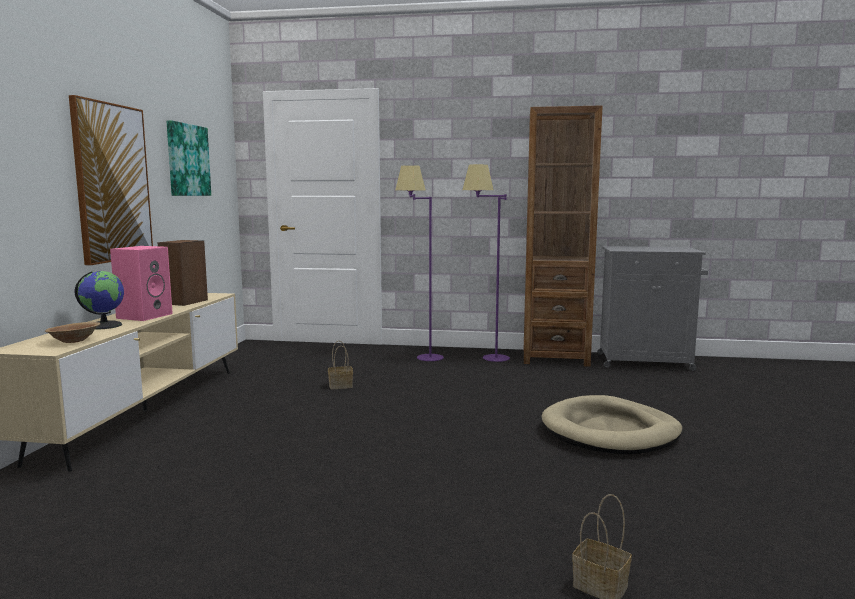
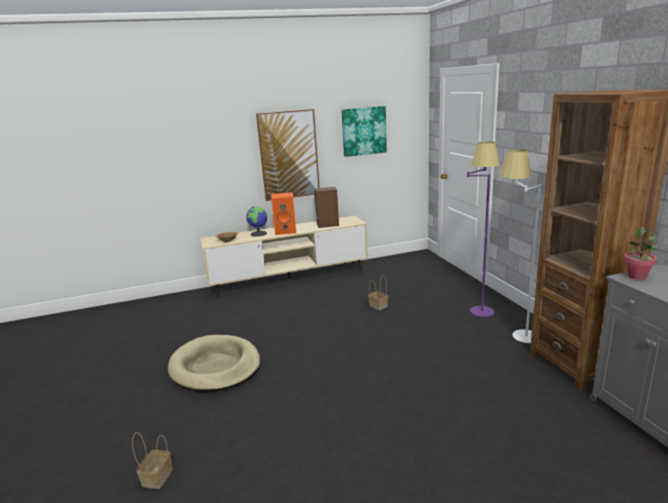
camera: 65 degrees right, 10 degrees up
(145, 316) = (286, 231): pink speaker -> orange speaker
(485, 359) = (513, 333): purple floor lamp -> white floor lamp
(610, 431) = (399, 438): beige dog bed -> beige dog bed (215, 367)
(619, 249) = (637, 276): none -> potted plant

